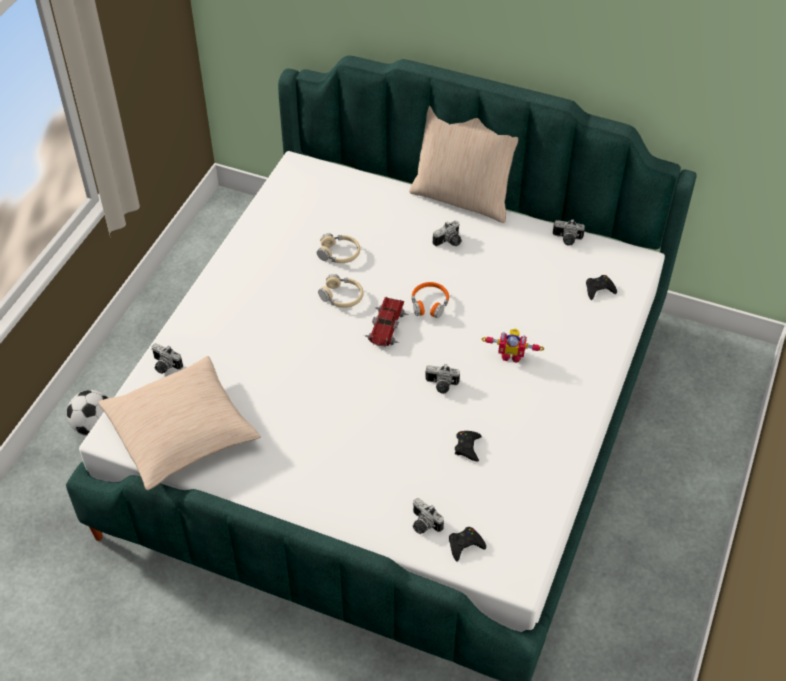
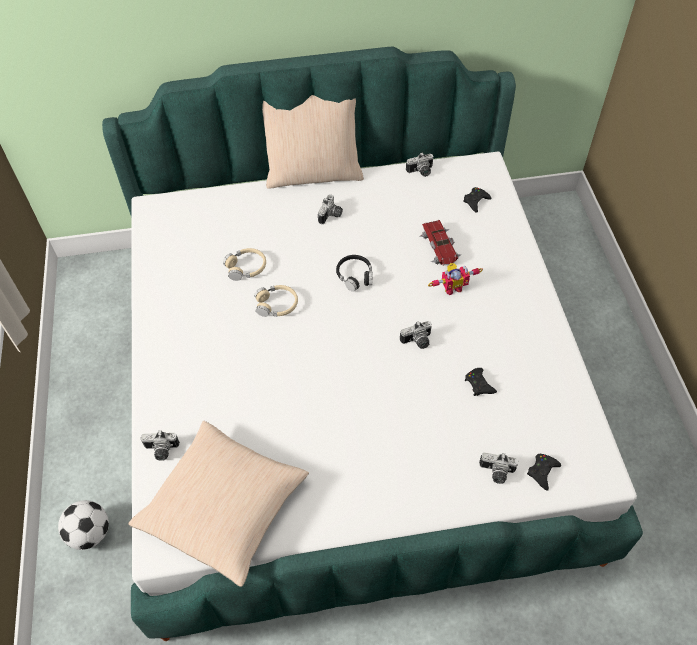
camera: 30 degrees left, 5 degrees up
(387, 327) = (335, 313): toy car -> toy car (440, 247)
(429, 304) = (355, 276): orange headphones -> black headphones

